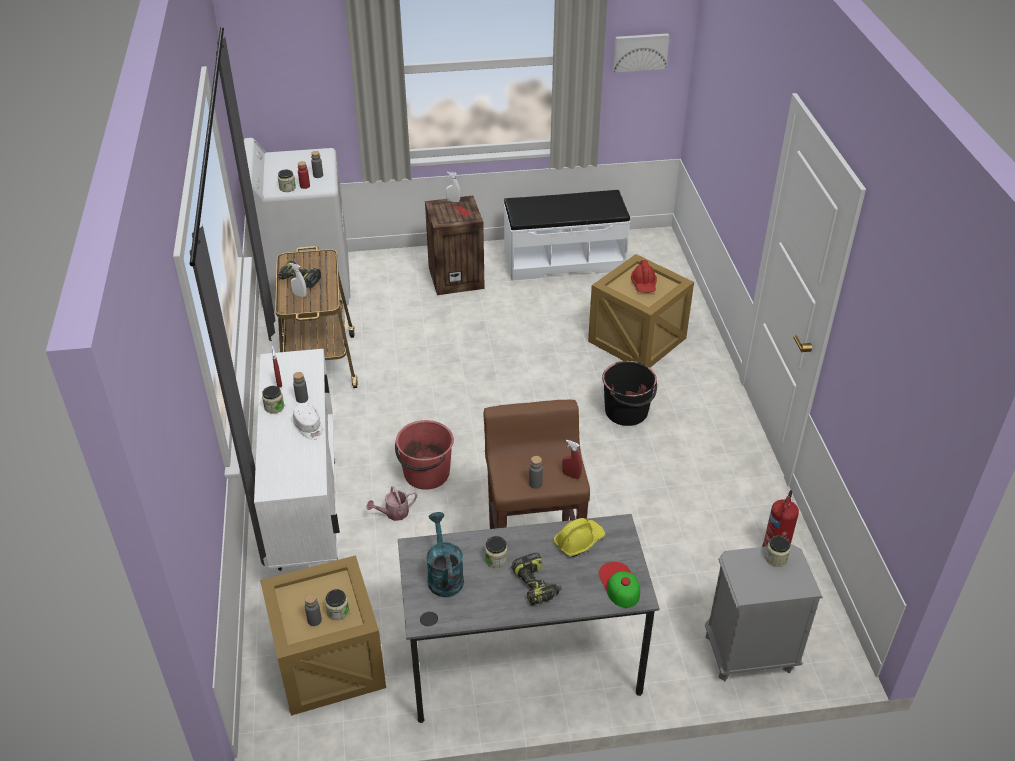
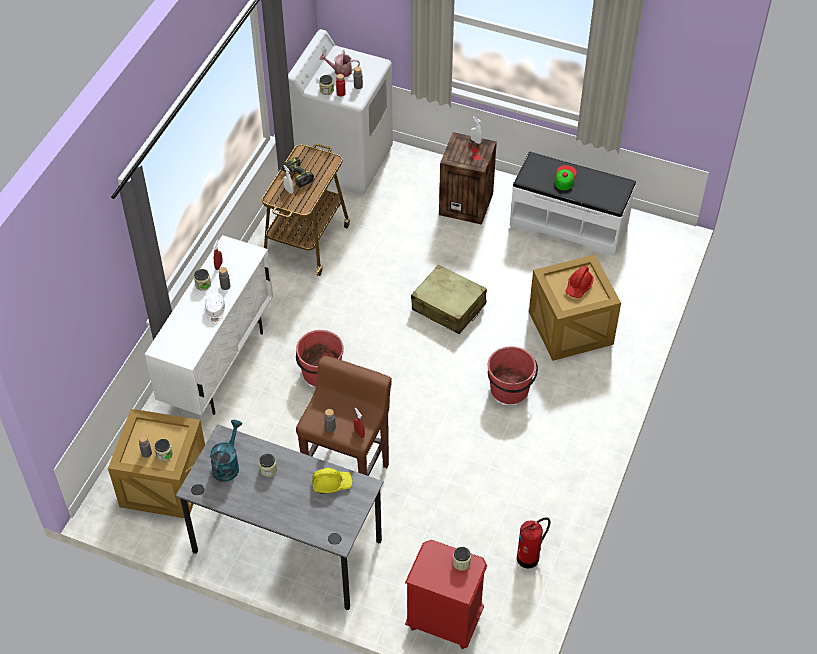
camera: 30 degrees right, 10 degrees up
(393, 513) = (277, 394): watering can -> watering can (340, 71)
(510, 366) = (448, 307): none -> beige suitcase
(536, 585) = (280, 501): power drill -> none
(619, 584) = (333, 527): cap -> cap (565, 177)
(627, 412) = (510, 389): black bucket -> red bucket
(640, 51) = (675, 71): picture -> none
(748, 654) = (444, 621): grey nightstand -> red nightstand

